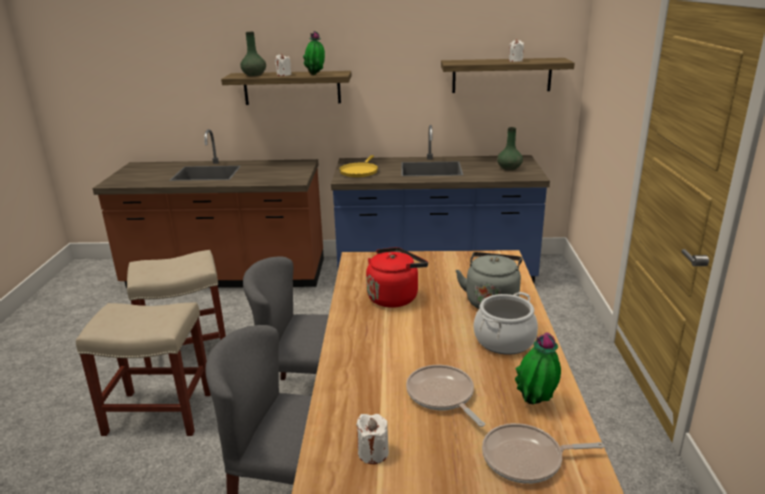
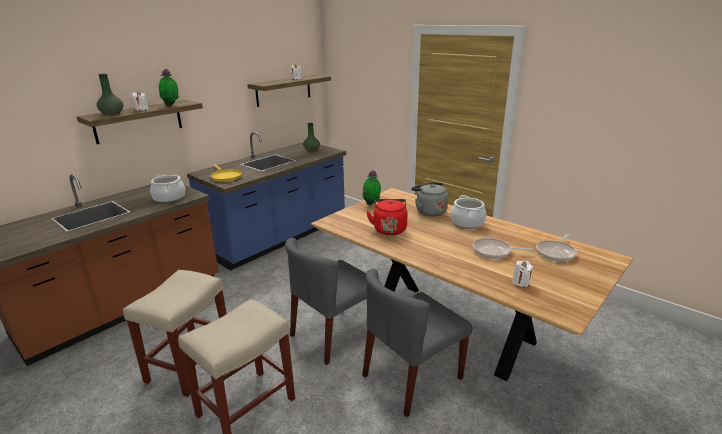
camera: 50 degrees left, 0 degrees up
(275, 177) = (169, 198): none -> cooking pot
(536, 404) = (522, 236): potted plant -> potted plant (371, 204)

